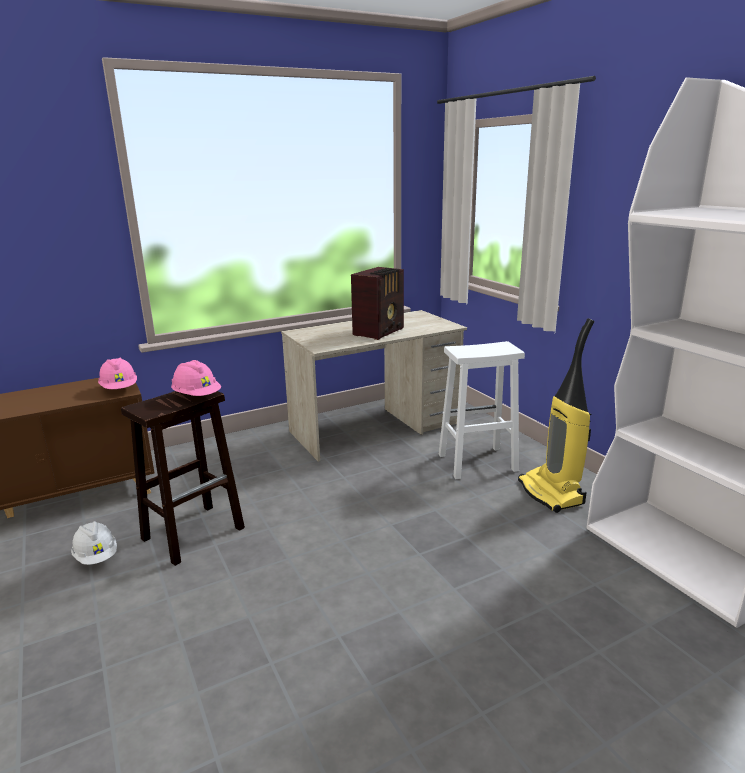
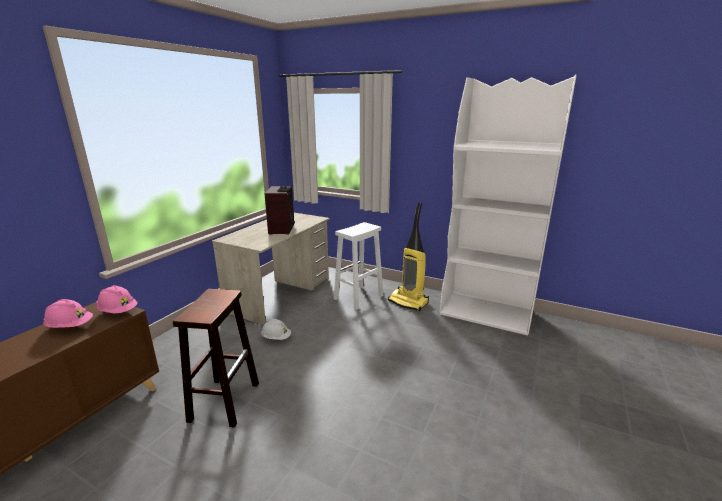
camera: 35 degrees left, 0 degrees up
(96, 556) = (160, 450): white hard hat -> white hard hat (276, 338)
(197, 396) = (223, 297): pink hard hat -> pink hard hat (70, 326)

